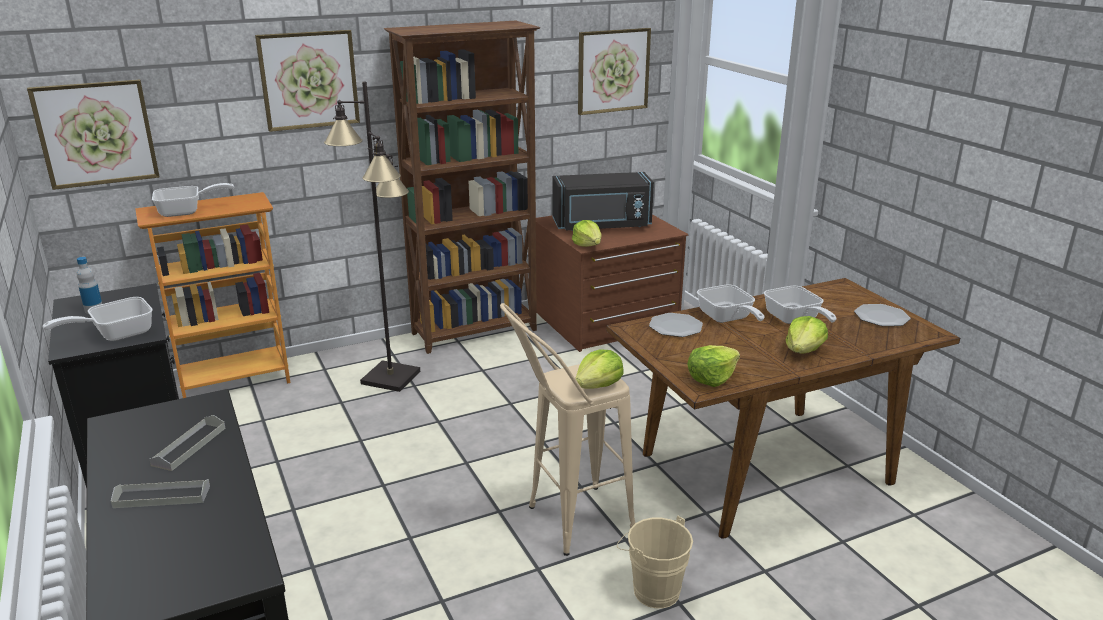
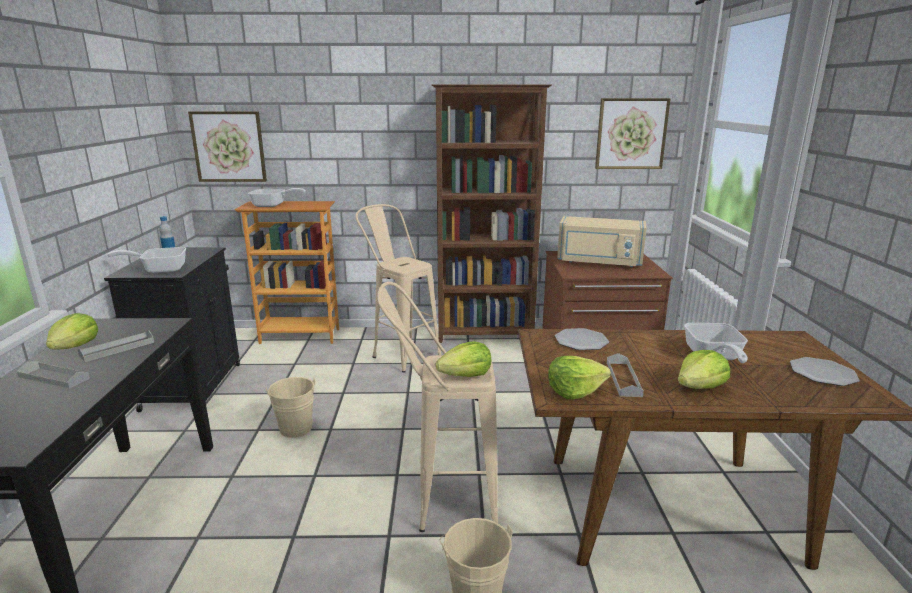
camera: 25 degrees right, 5 degrees down
(309, 80) = (374, 121): picture -> none
(337, 493) = (295, 426): none -> beige bucket
(390, 377) = (400, 353): black floor lamp -> beige stool
(588, 245) = (573, 273): lettuce -> lettuce (75, 347)
(602, 225) = (599, 262): black microwave -> beige microwave
(727, 318) = (640, 343): frying pan -> none
(741, 357) = (623, 379): none -> grey tray

